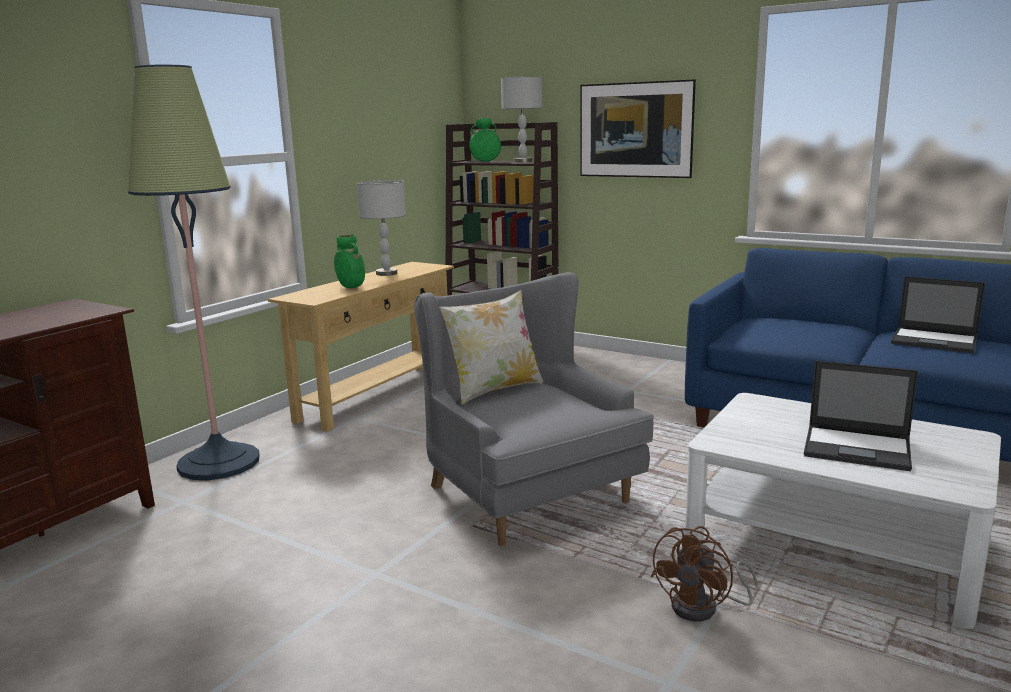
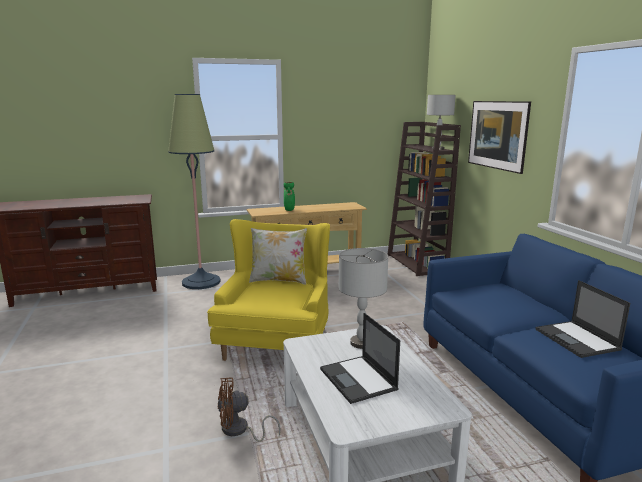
camera: 40 degrees right, 0 degrees up
(386, 273) = (324, 206): grey table lamp -> grey table lamp (360, 343)
(485, 161) = (422, 146): green vase -> none
(524, 491) = (277, 341): grey armchair -> yellow armchair

